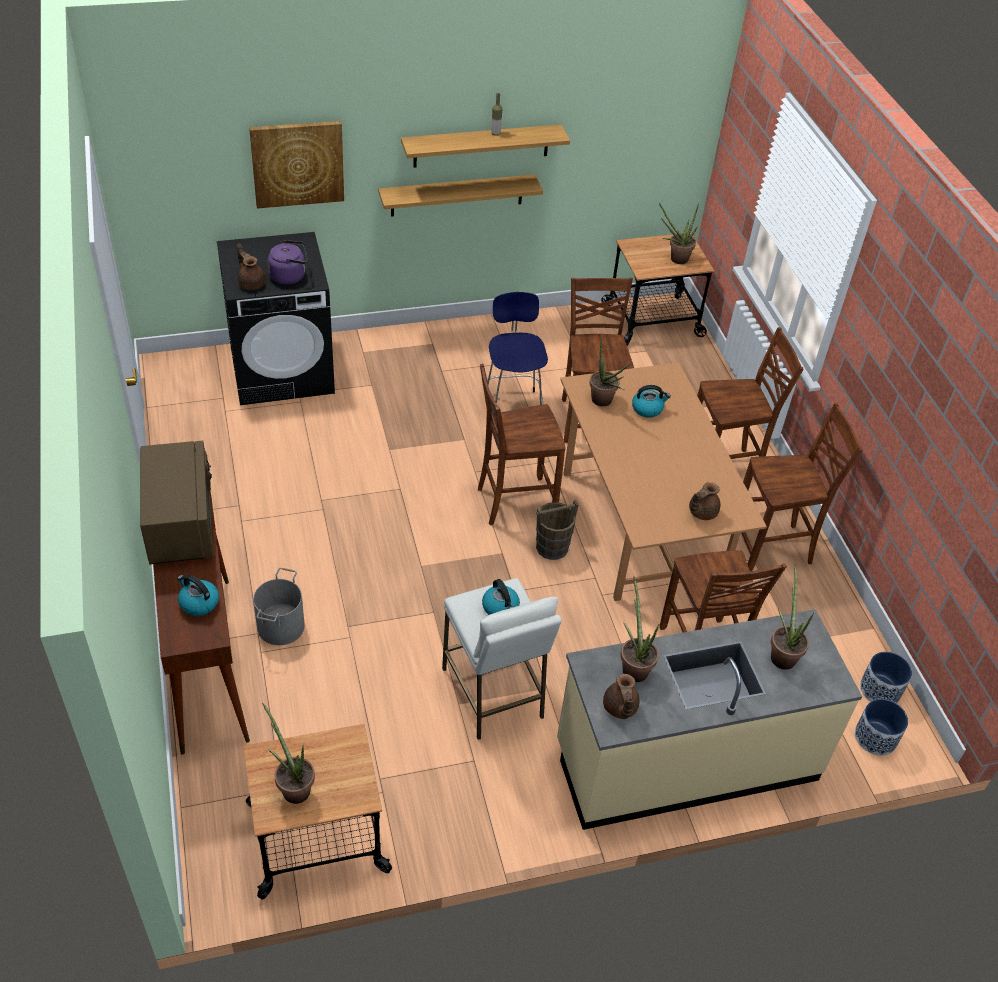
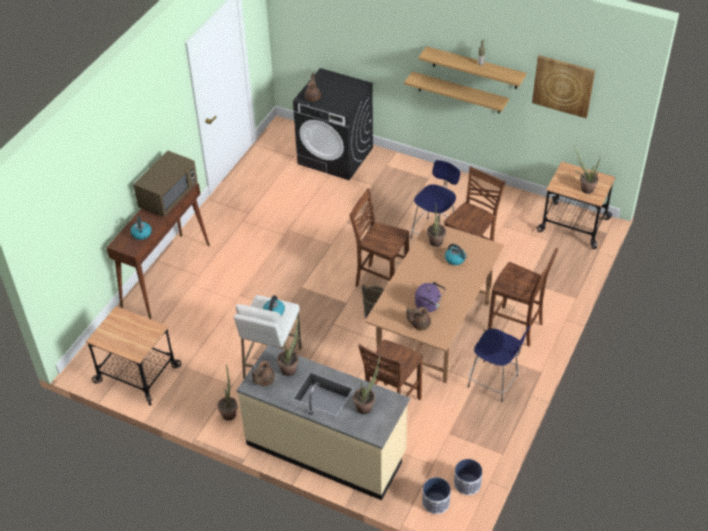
camera: 45 degrees right, 0 degrees up
(280, 626) = (211, 278): grey bucket -> none
(290, 276) = (335, 101): purple kettle -> purple kettle (429, 305)
(293, 787) = (116, 333): potted plant -> potted plant (229, 412)
(297, 163) = (367, 40): picture -> picture (563, 86)
(772, 548) = (494, 382): brown chair -> blue stool

